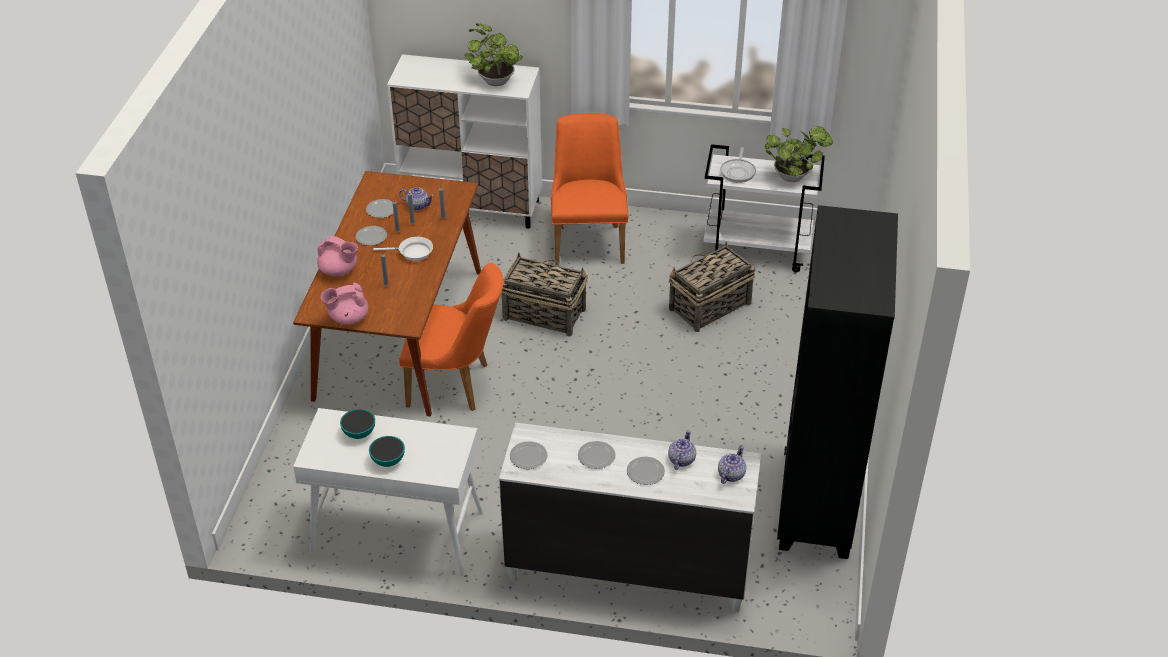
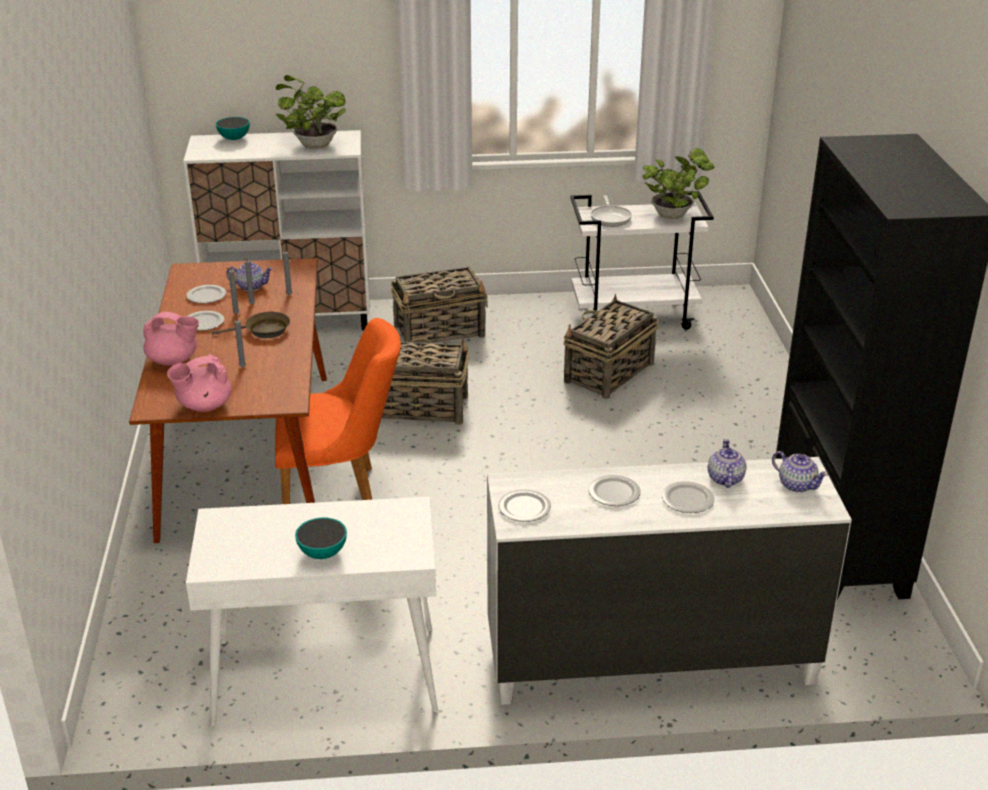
camera: 15 degrees left, 10 degrees down
(359, 433) = (268, 528): bowl -> bowl (234, 139)
(412, 253) = (264, 331): white frying pan -> brown frying pan
(588, 239) = (440, 331): orange chair -> basket
(730, 475) = (796, 484): teapot -> teapot turned 120 degrees clockwise

